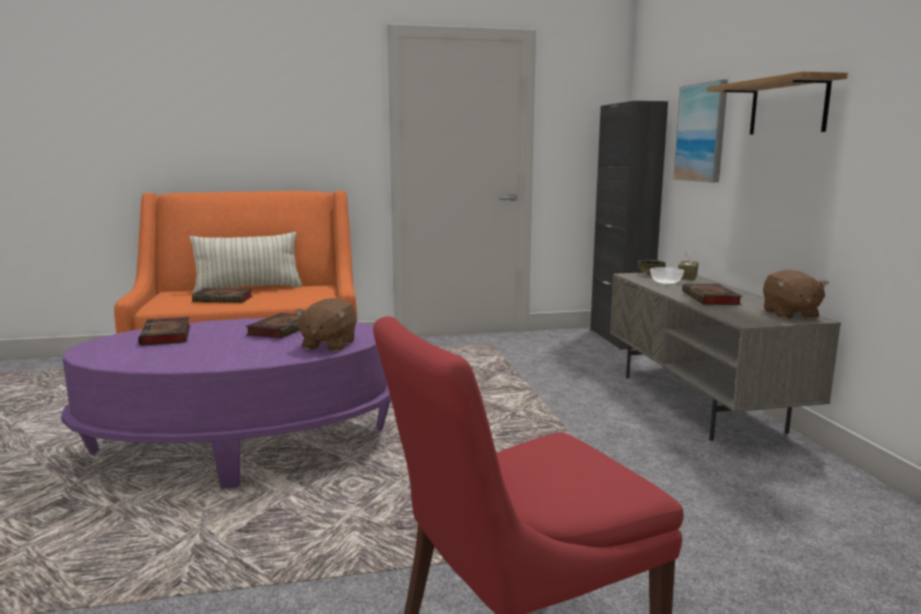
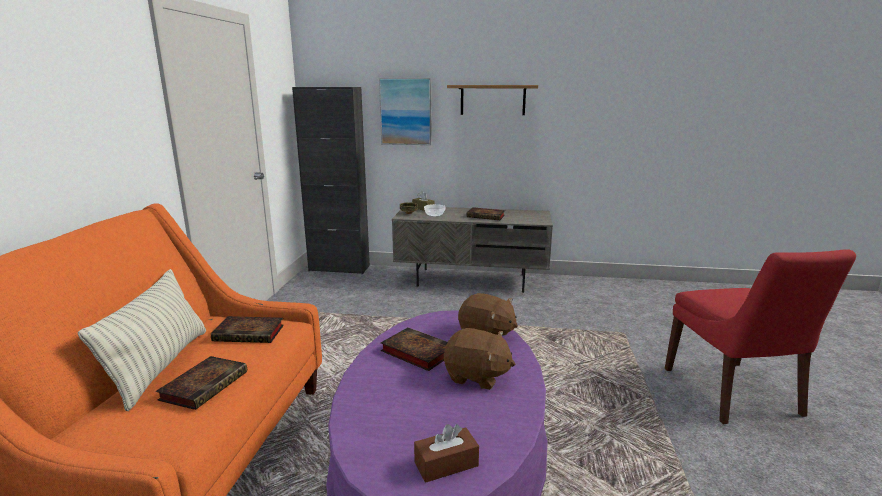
camera: 70 degrees left, 5 degrees up
(112, 352) = (446, 464): none -> brown tissue box
(166, 336) = (392, 423): book -> book (251, 333)
(789, 314) = (530, 213): brown plush toy -> brown plush toy (476, 376)

